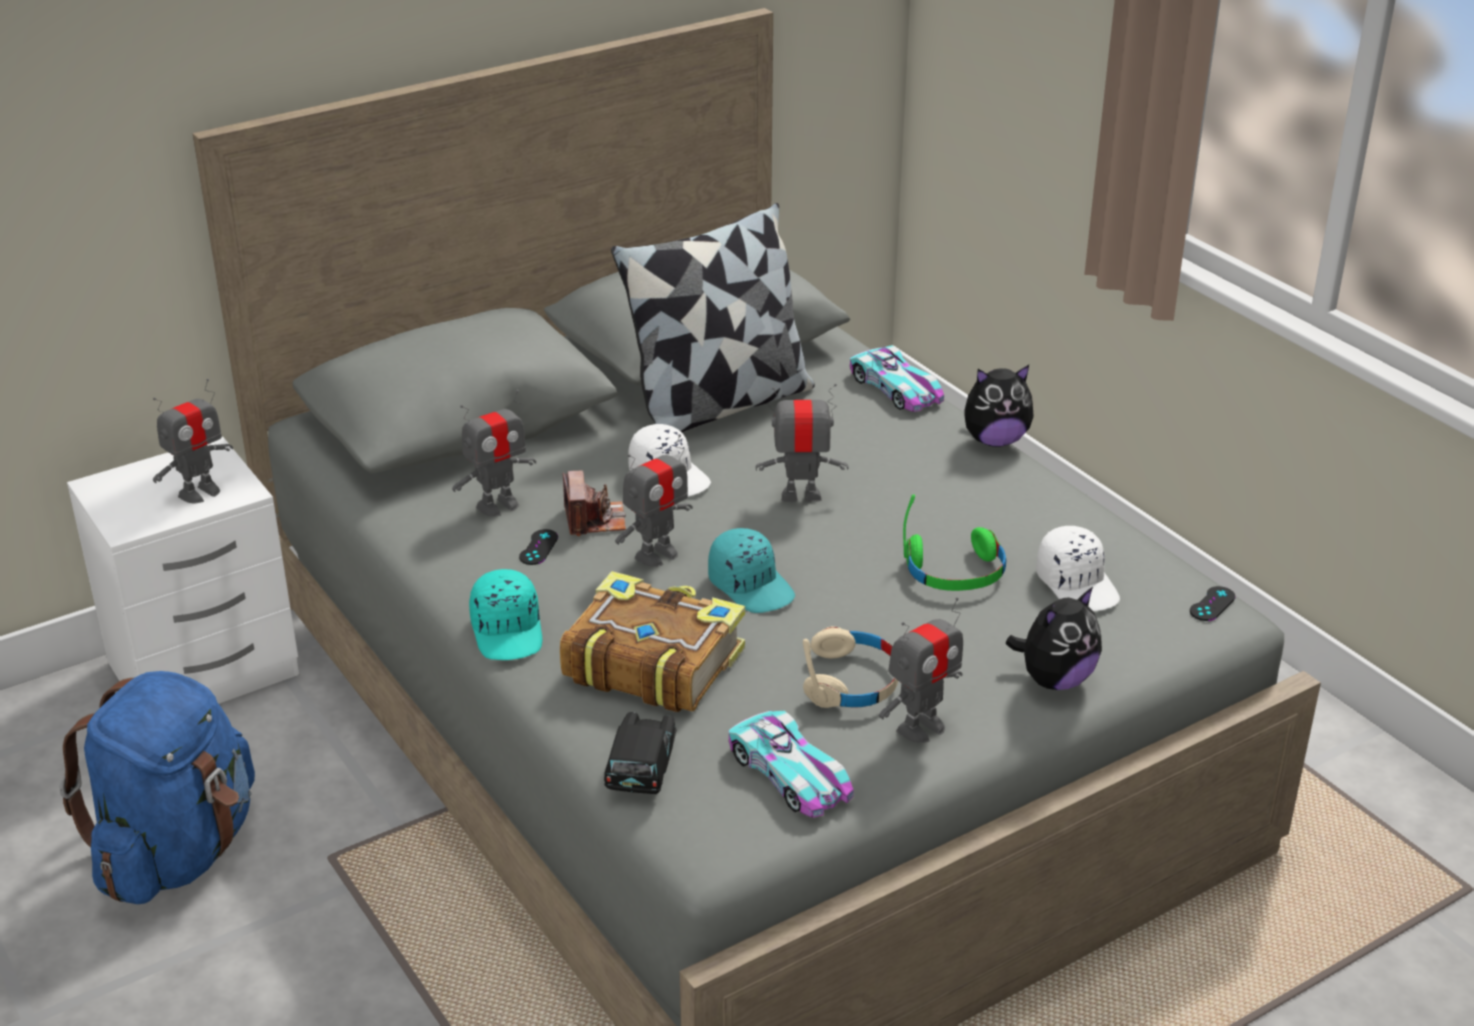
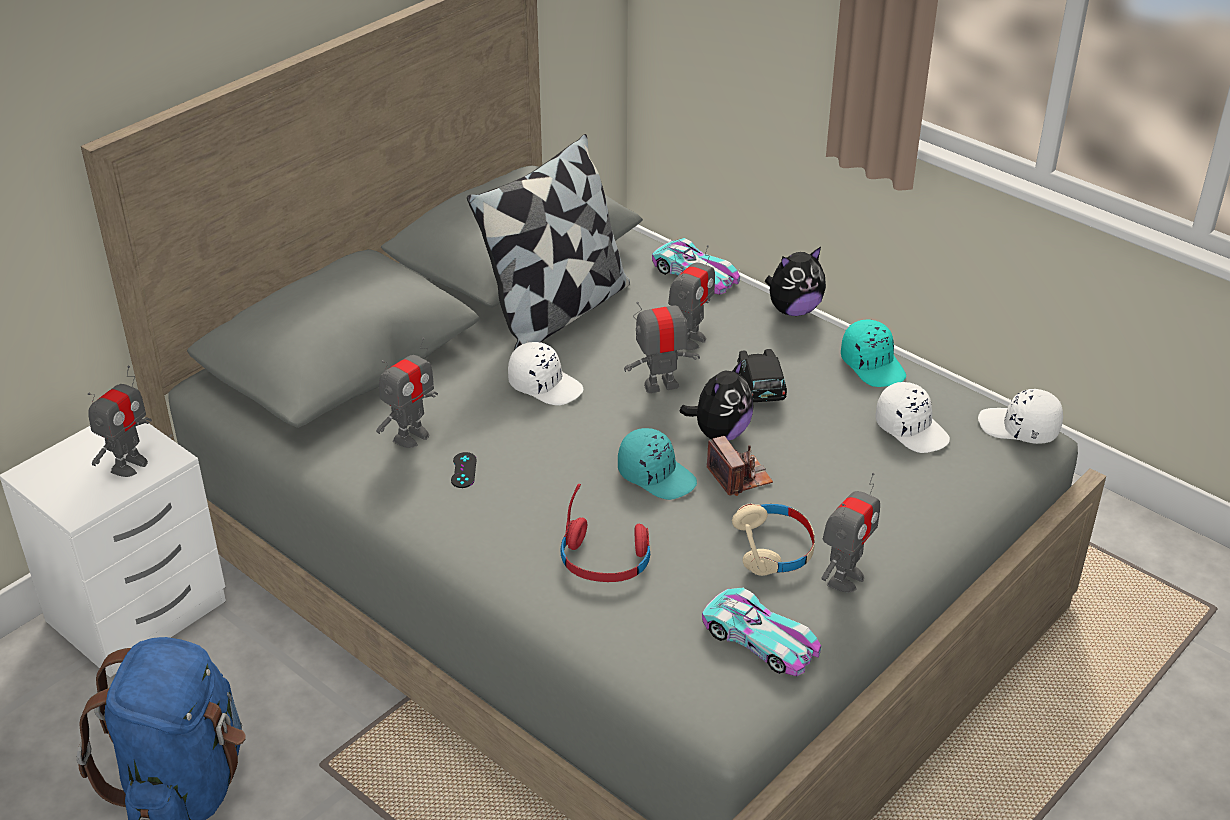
camera: 15 degrees left, 5 degrees up
(509, 631) = (473, 553): turquoise cap -> turquoise cap (873, 365)
(594, 520) = (500, 436): camera -> camera (739, 477)
(642, 768) = (639, 659): black toy car -> black toy car (760, 387)
(652, 662) = (605, 560): book -> red headphones
(656, 554) = (566, 460): toy robot -> toy robot (690, 340)
(955, 573) = (813, 435): green headphones -> none
(1054, 679) = (929, 516): plush toy -> plush toy (720, 433)
(1212, 604) = (1019, 428): black game controller -> white cap

